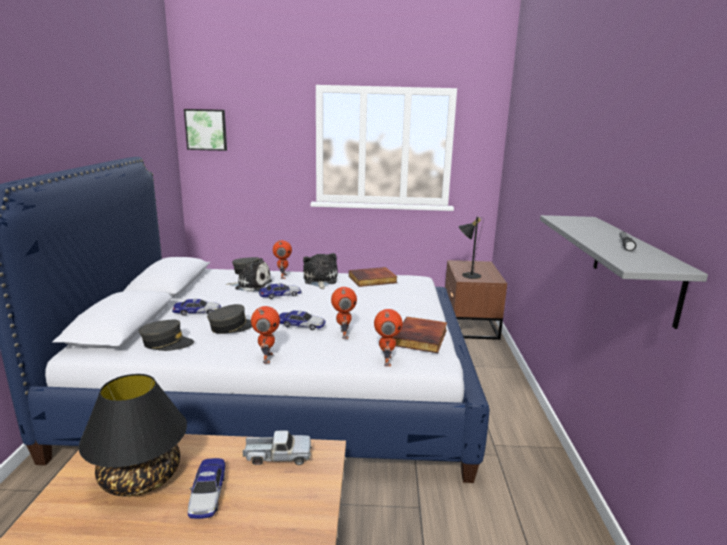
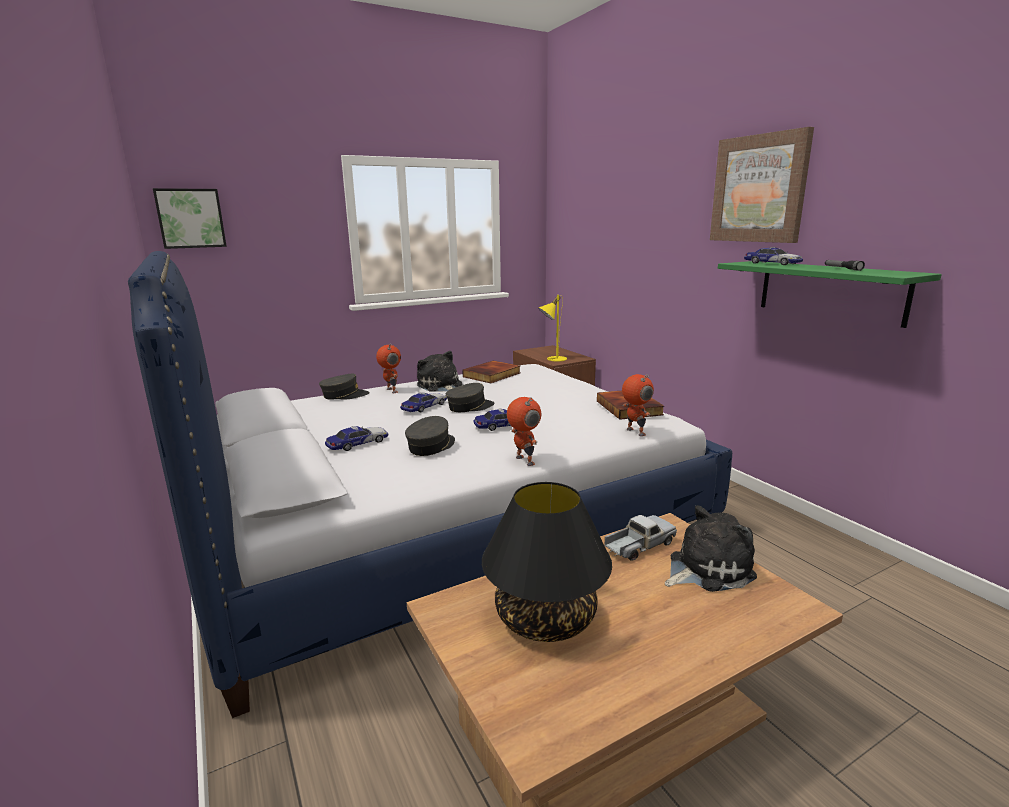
camera: 30 degrees left, 0 degrees up
(167, 343) = (384, 480): grey cap -> grey cap (470, 407)
(208, 493) = (634, 600): toy car -> toy car (772, 263)
(251, 285) = (371, 406): plush toy -> plush toy (706, 569)
(343, 334) = (559, 422): toy robot -> none
(467, 275) = (552, 359): black table lamp -> yellow table lamp
(607, 141) = (759, 189): none -> picture
(634, 266) = (830, 291): grey shelf -> green shelf

